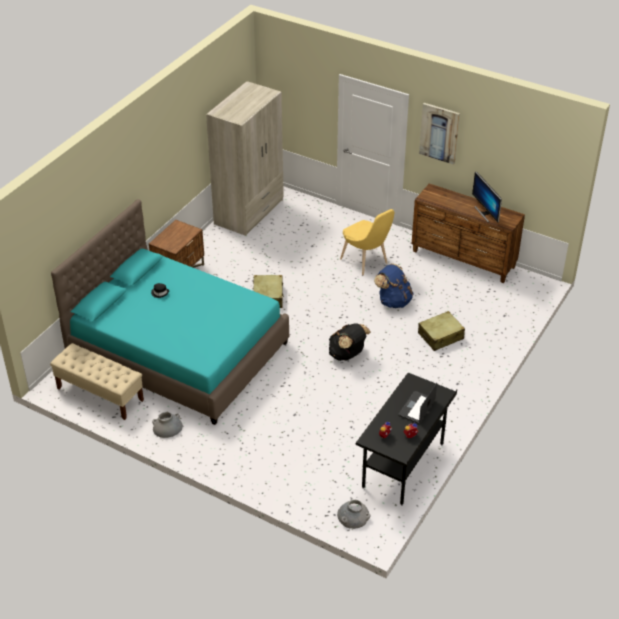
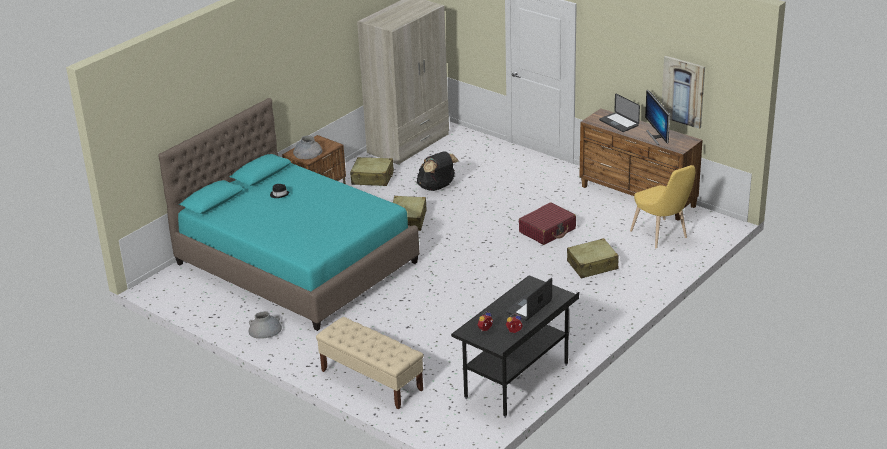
camera: 10 degrees right, 10 degrees down
(100, 394) = (201, 296): beige bench -> beige bench (371, 380)
(226, 252) = (372, 178): none -> beige suitcase
(347, 355) = (482, 276): black backpack -> black backpack (437, 187)
(353, 516) = (447, 423): grey vase -> grey vase (308, 152)
(366, 262) = (526, 194): yellow chair -> yellow chair (661, 236)
(393, 301) = (547, 230): blue backpack -> red suitcase
(439, 133) = (609, 47): picture -> picture (683, 91)
(448, 199) = (619, 123): none -> laptop

